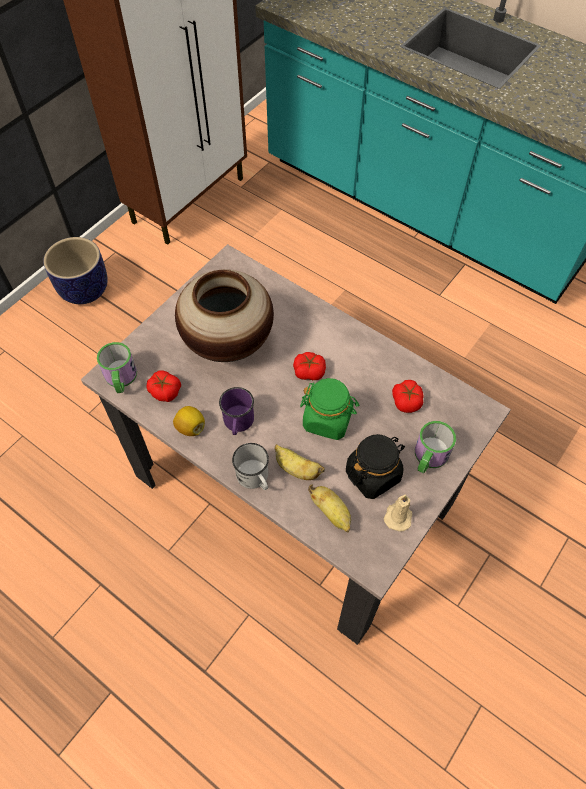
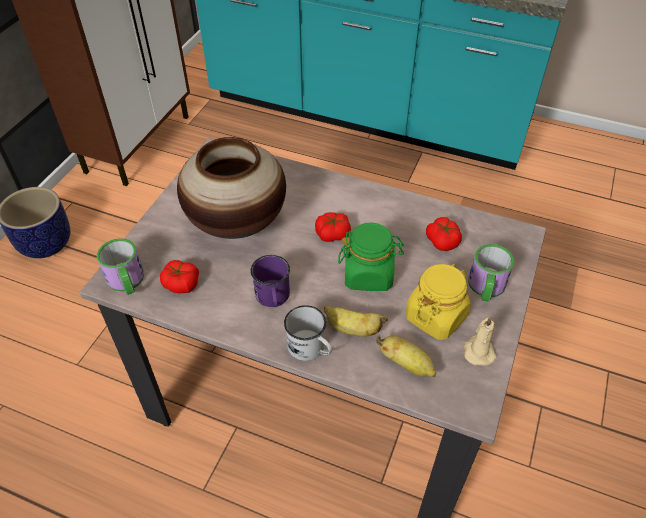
camera: 15 degrees left, 10 degrees down
(190, 427) = (221, 313): lemon -> none
(373, 474) = (436, 317): black jar -> yellow jar

